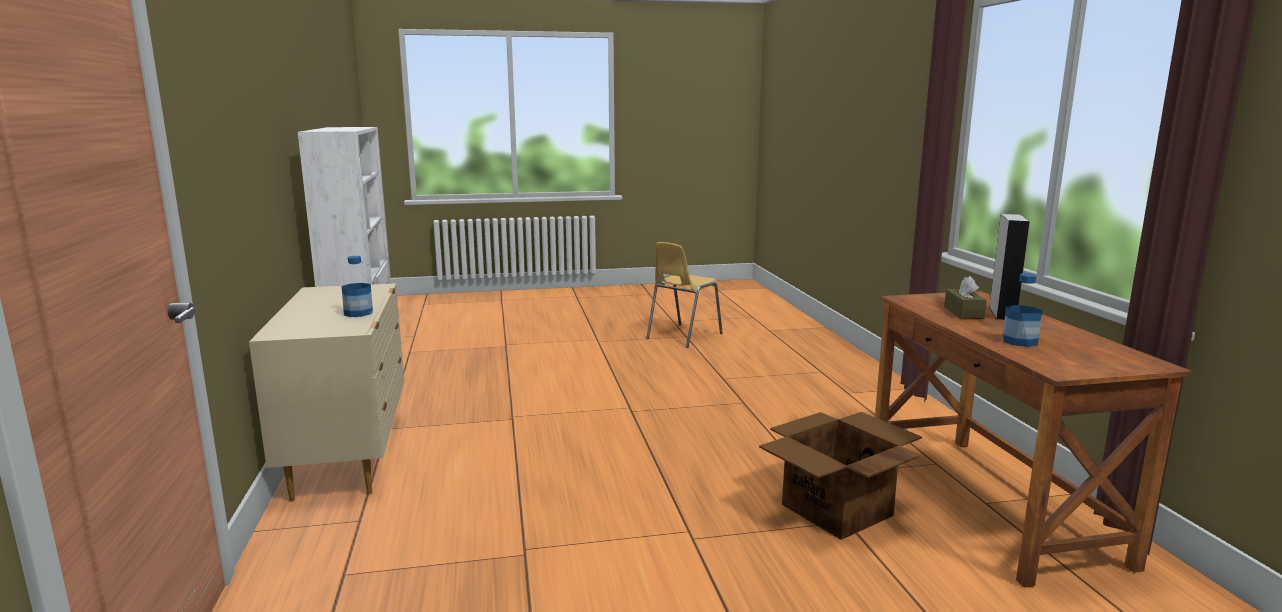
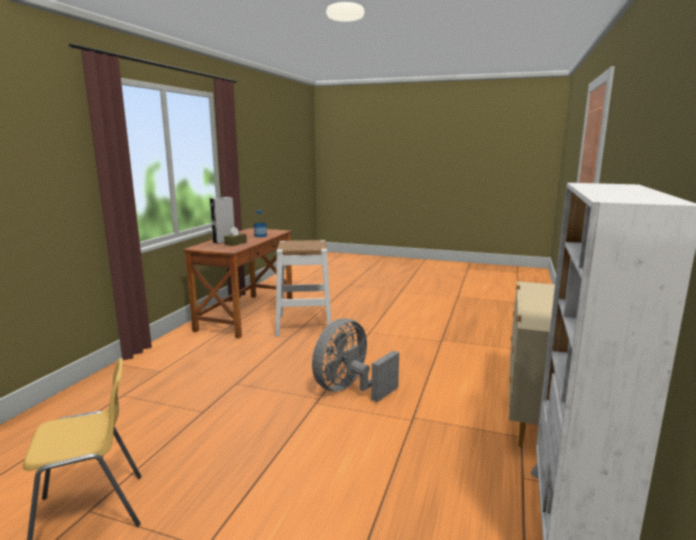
camera: 150 degrees left, 0 degrees up
(358, 313) = (534, 296): bottle -> none
(608, 427) = (350, 389): none -> grey fan
(835, 510) = (304, 325): cardboard box -> white stool

